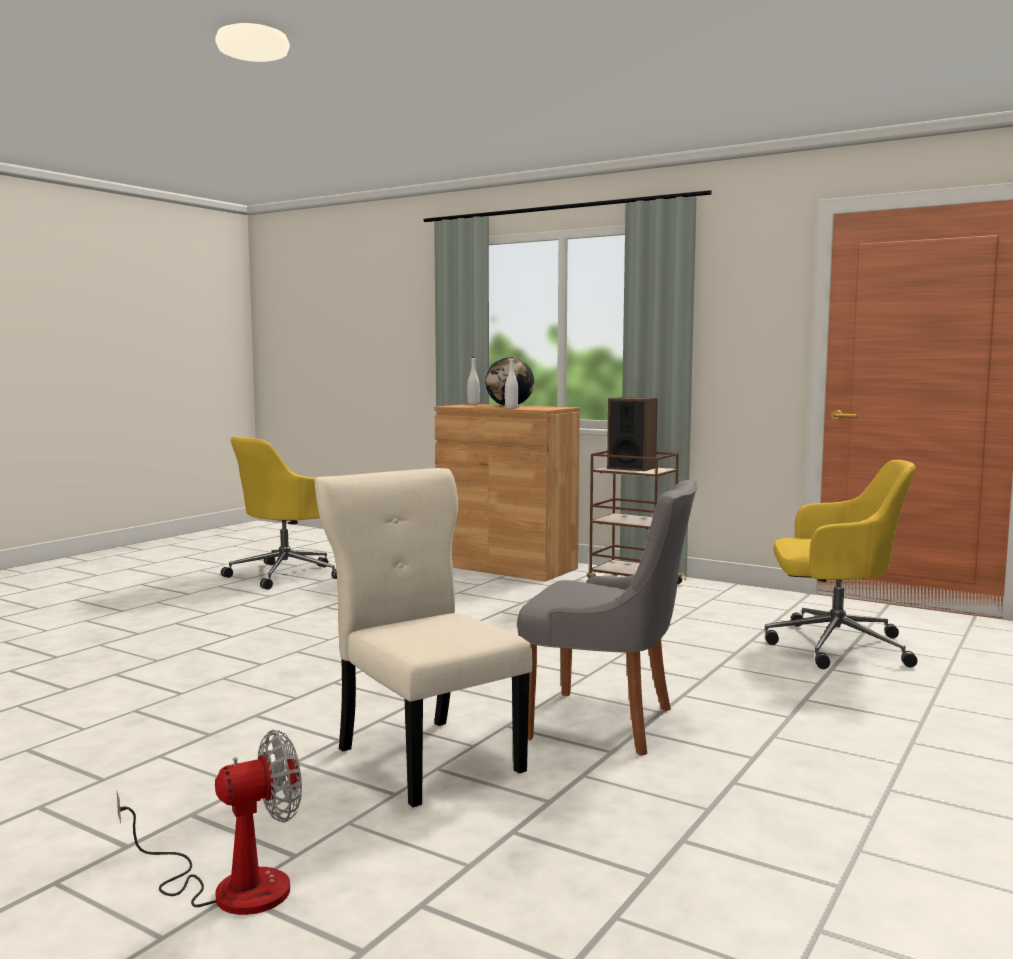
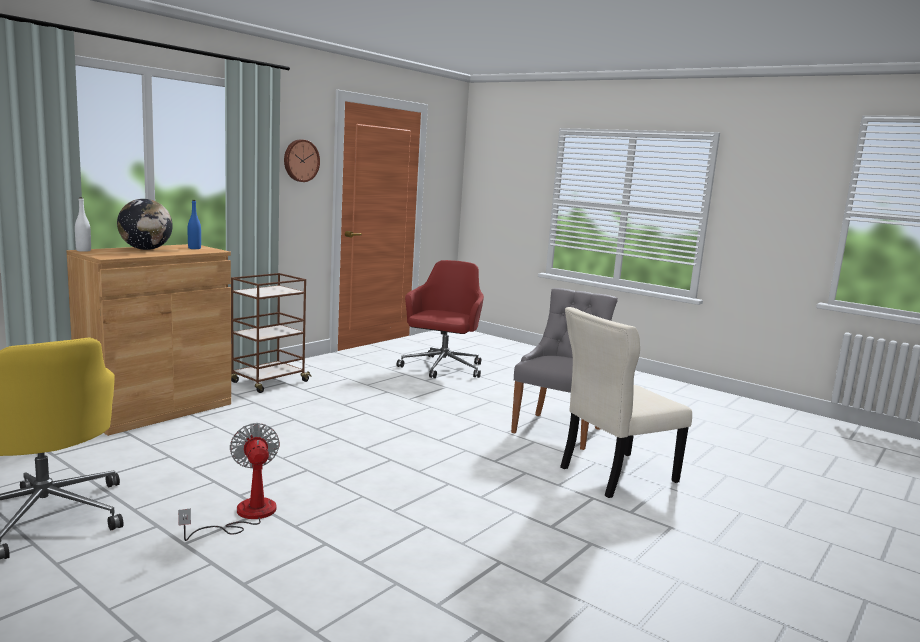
camera: 85 degrees left, 5 degrees up
(230, 886) = (780, 528): fan -> fan (245, 515)
(511, 408) = (182, 252): white bottle -> none
(543, 408) = (194, 248): none -> blue bottle
(631, 468) = (265, 290): speaker -> none
(750, 309) = (300, 160): none -> wall clock
(833, 646) = (442, 368): yellow office chair -> red office chair

